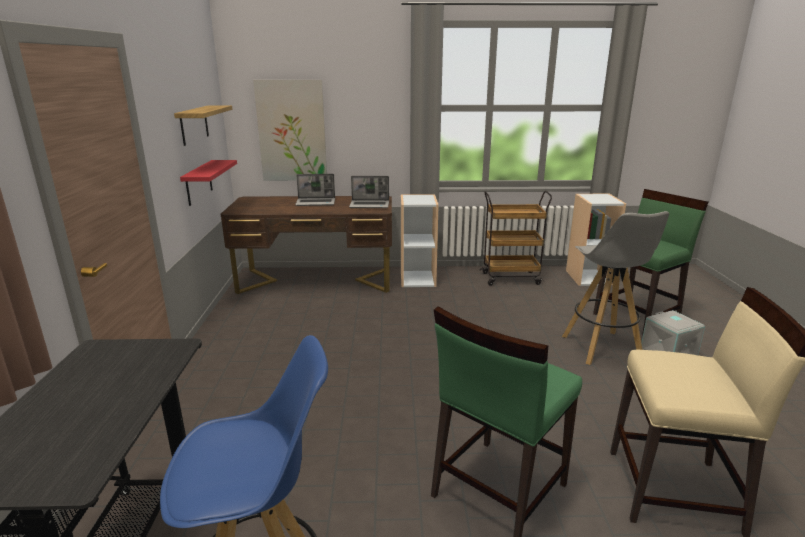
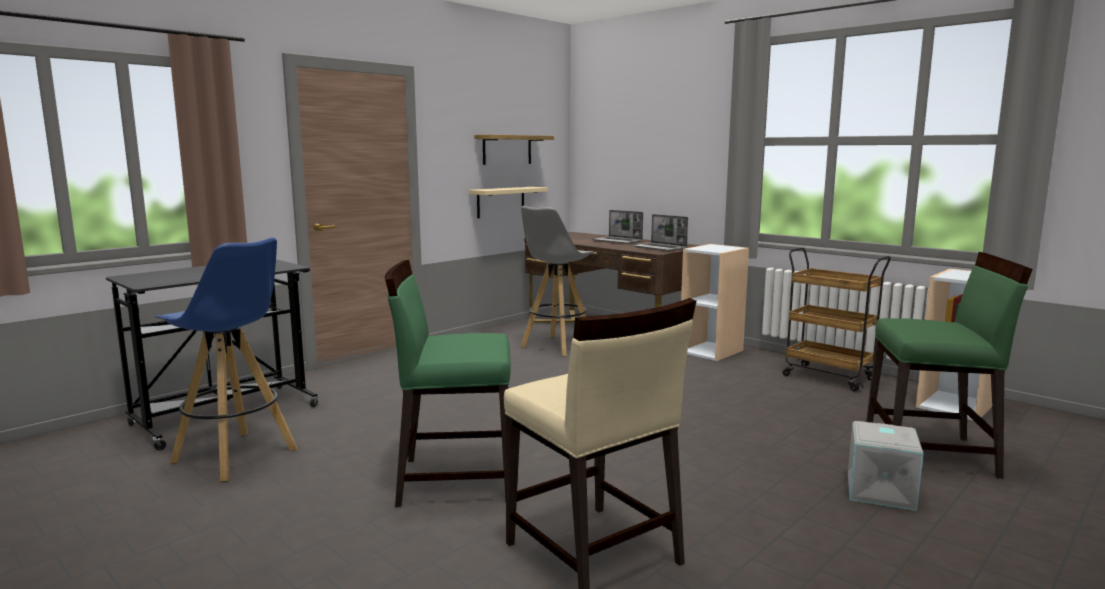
camera: 45 degrees right, 10 degrees down
(199, 182) = (500, 202): red shelf -> beige shelf
(292, 131) = (621, 166): picture -> none
(601, 348) = (793, 456): grey stool -> grey stool (556, 346)

